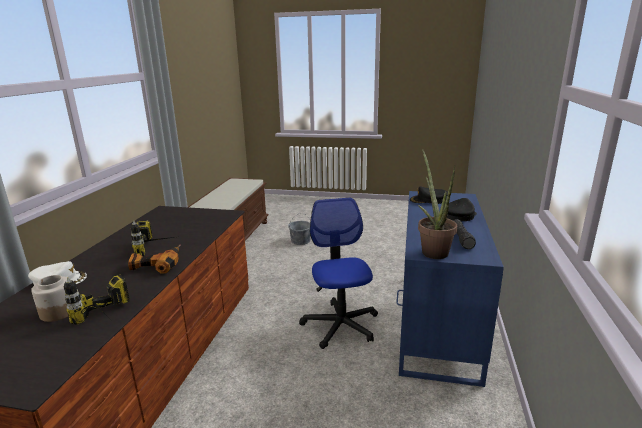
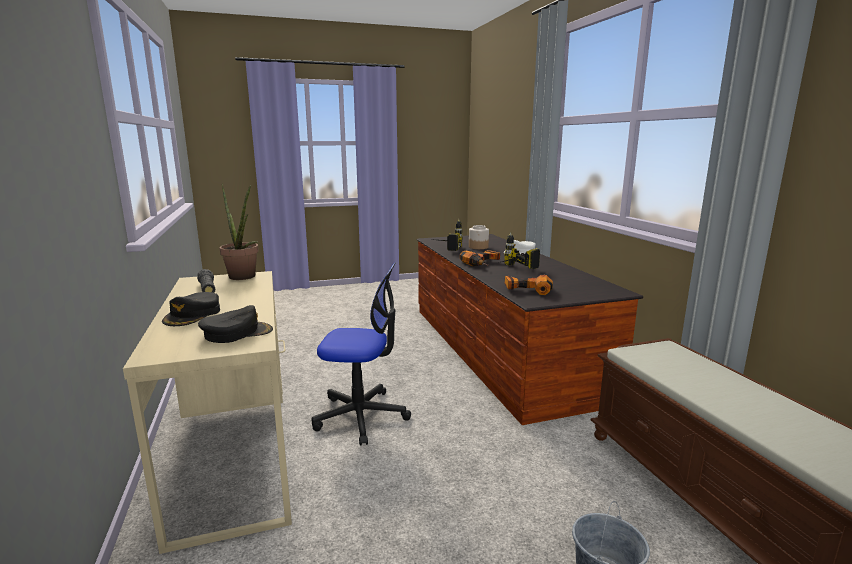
camera: 150 degrees right, 5 degrees down
(204, 223) = (527, 288): none -> power drill
(340, 325) = (361, 416): office chair -> office chair turned 45 degrees counterclockwise
(436, 323) = (236, 452): blue desk -> beige desk

